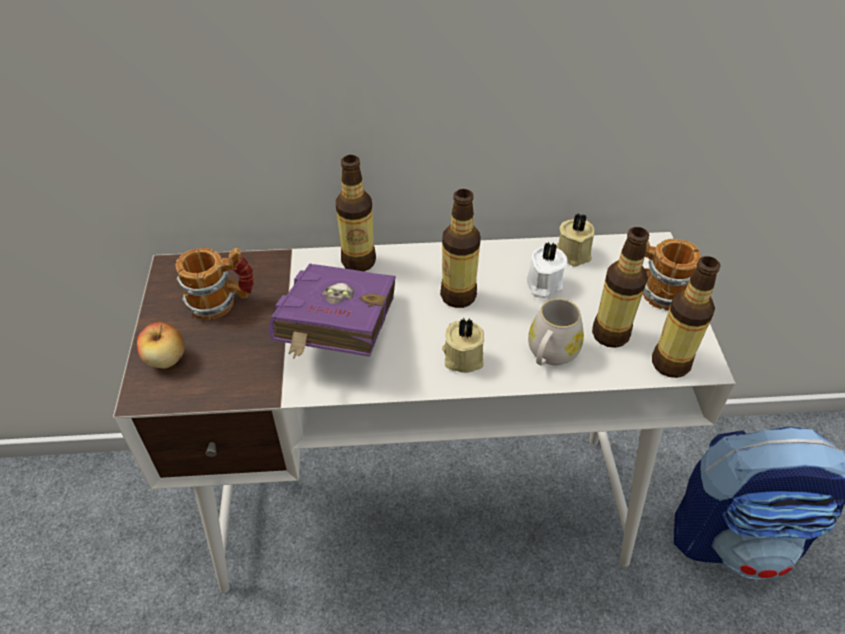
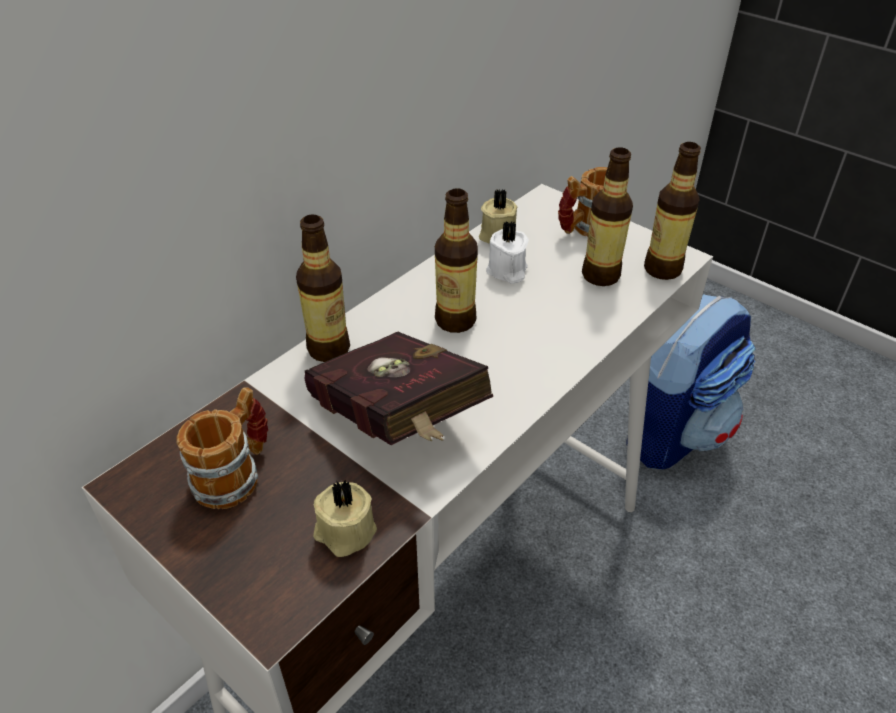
camera: 45 degrees left, 5 degrees down
(166, 359) = (250, 569): apple -> none
(336, 337) = (399, 423): purple book -> red book
(462, 357) = (524, 363): beige candle -> beige candle (344, 532)
(550, 354) = (582, 316): white mug -> none

